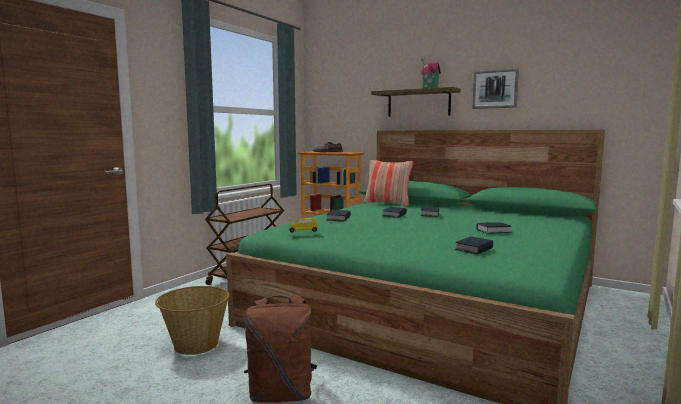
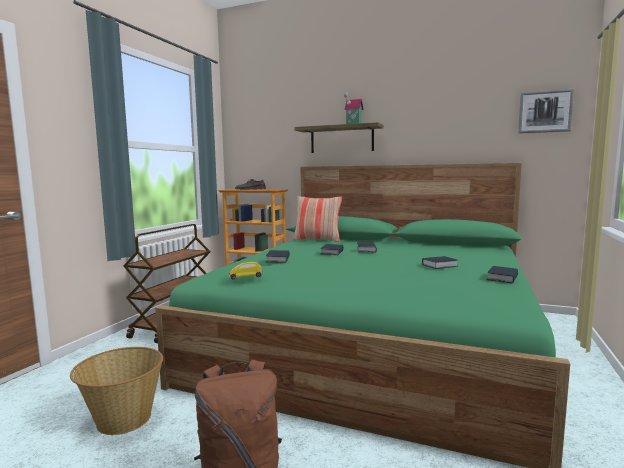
camera: 10 degrees left, 0 degrees up
(474, 249) = (436, 288): book -> book (502, 278)
(495, 89) = (417, 125): picture -> picture (545, 111)

